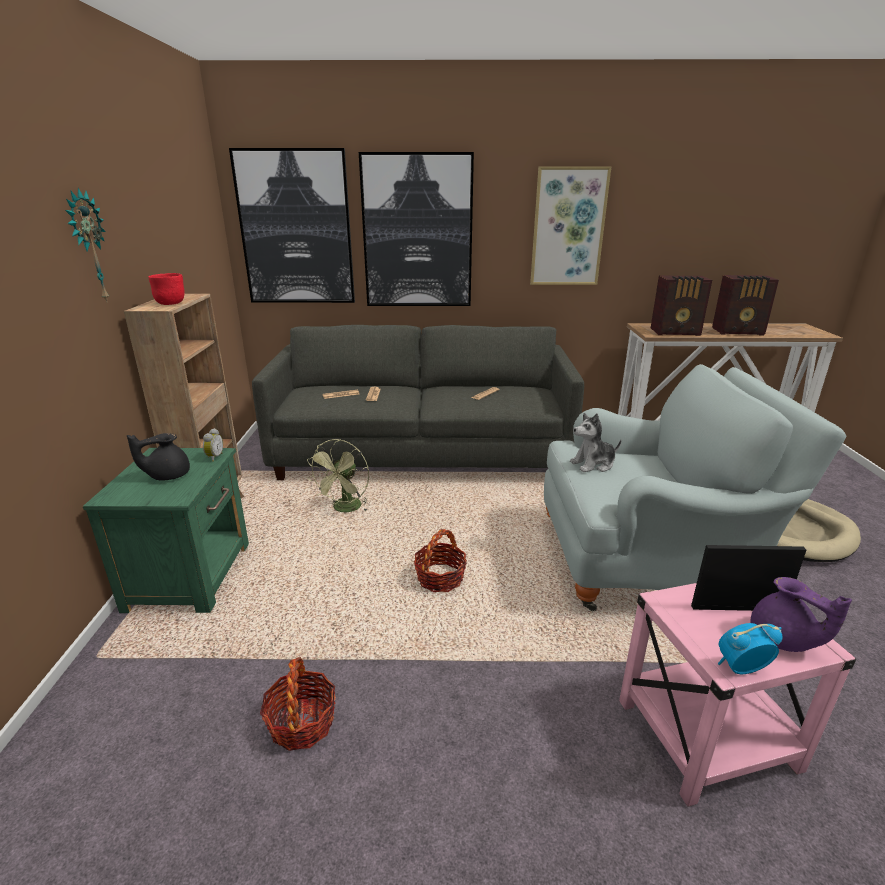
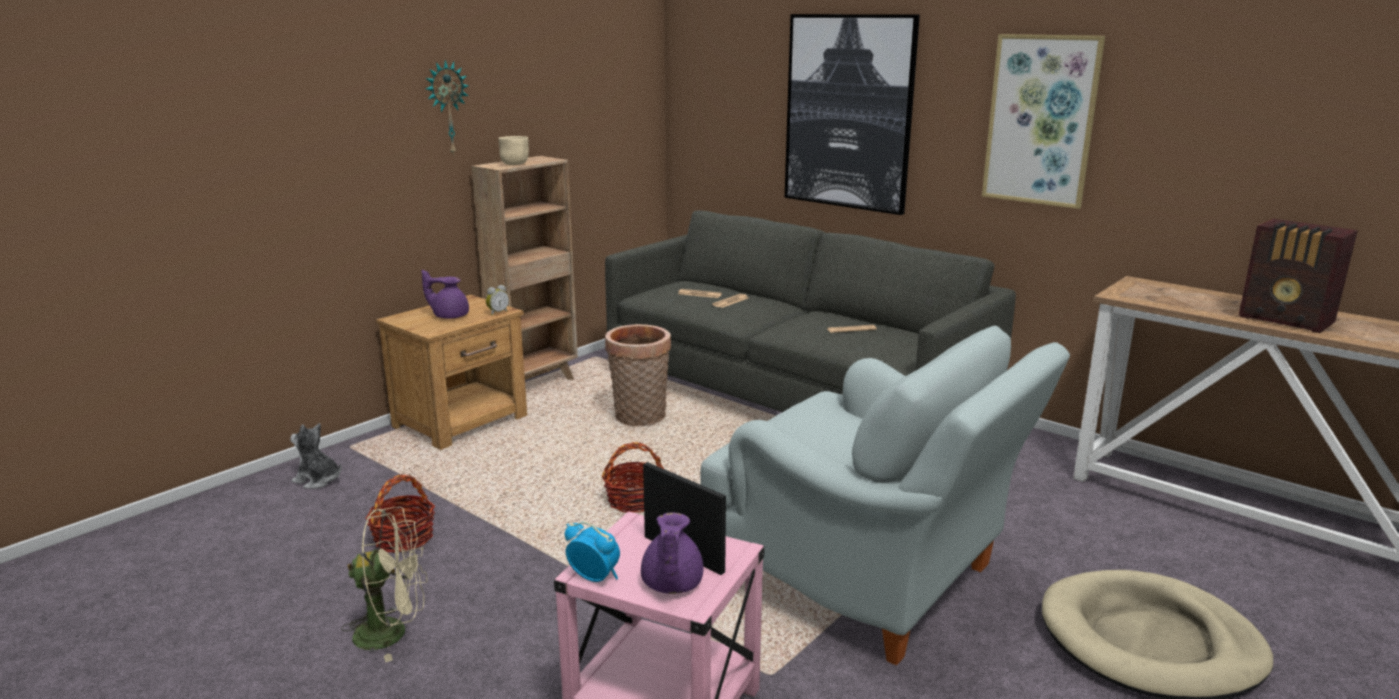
camera: 40 degrees right, 5 degrees down
(168, 475) = (449, 316): black teapot -> purple teapot
(171, 303) = (515, 164): red bowl -> beige bowl
(192, 575) = (462, 421): green nightstand -> brown nightstand
(296, 229) = (726, 99): picture -> none
(345, 509) = (639, 418): green fan -> basket
(437, 831) = (392, 632): none -> beige fan
(593, 464) = (809, 418): plush toy -> plush toy (318, 480)
(676, 332) = (1165, 300): radio -> none

